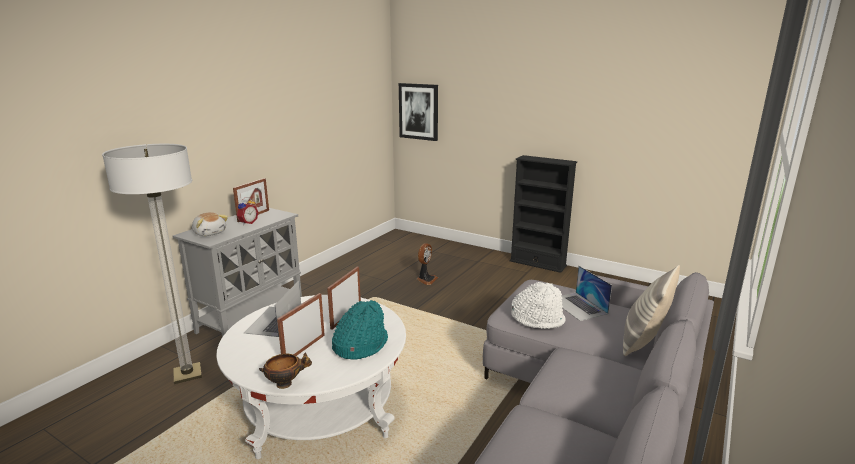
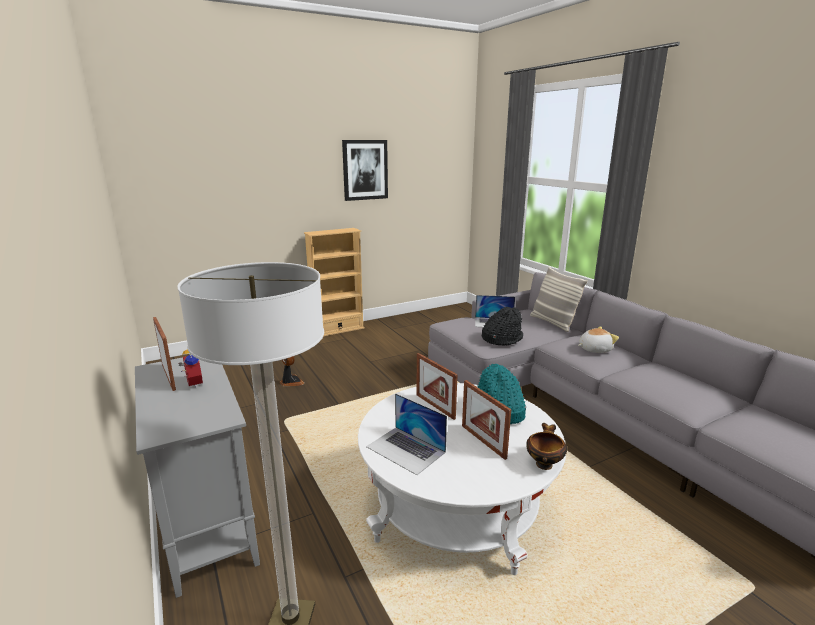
camera: 60 degrees left, 0 degrees up
(210, 233) = (186, 416): plush toy -> plush toy (594, 349)
(418, 111) = (160, 205): picture -> picture (365, 170)
(537, 263) = (338, 330): black bookcase -> beige bookcase
(538, 319) = (501, 339): white hat -> black hat

